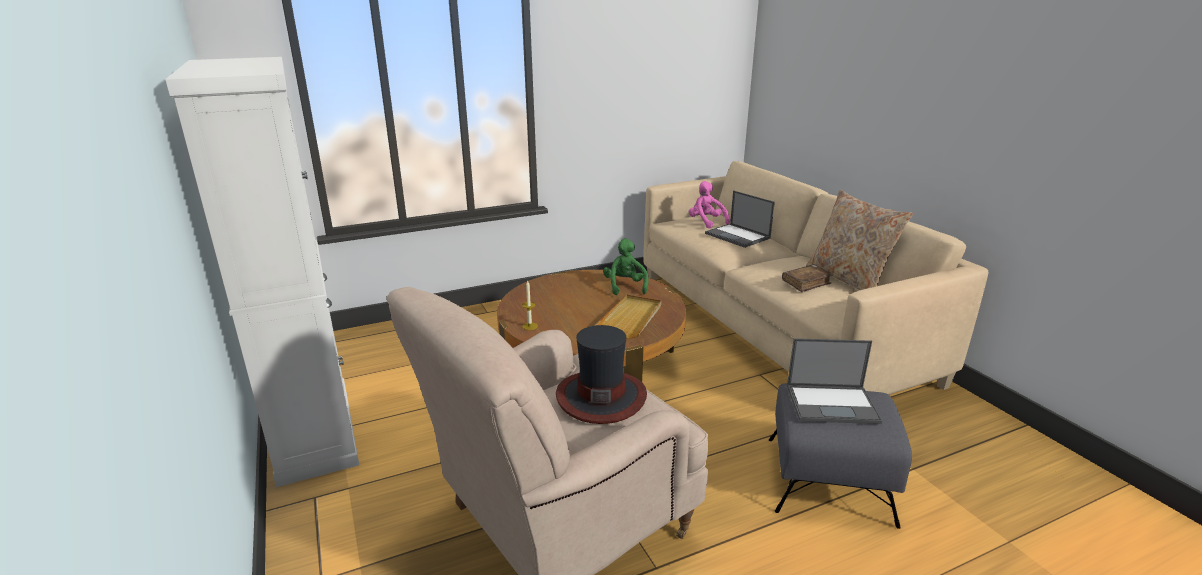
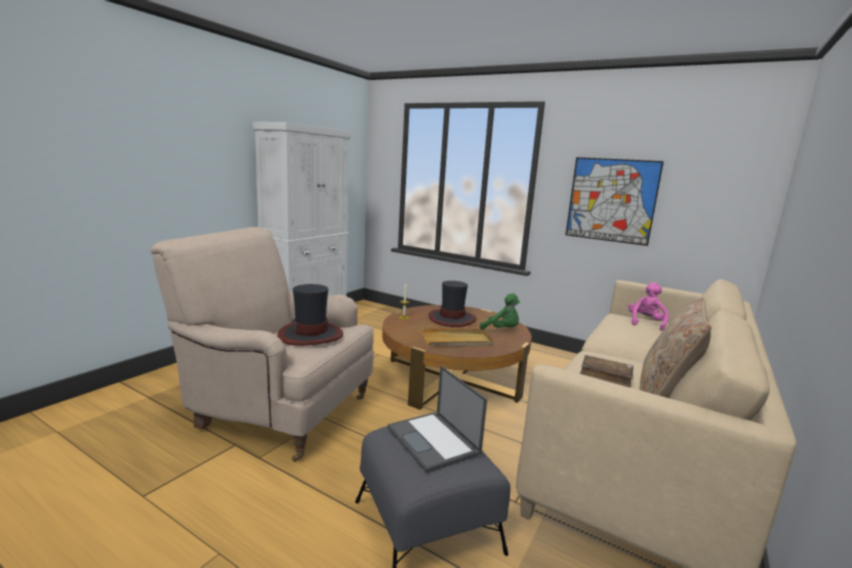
camera: 55 degrees right, 10 degrees down
(565, 300) = (452, 319): none -> hat
(621, 100) = (611, 200): none -> picture
(625, 286) = (502, 330): green plush toy -> green plush toy turned 75 degrees clockwise
(738, 236) = (642, 336): laptop -> none

